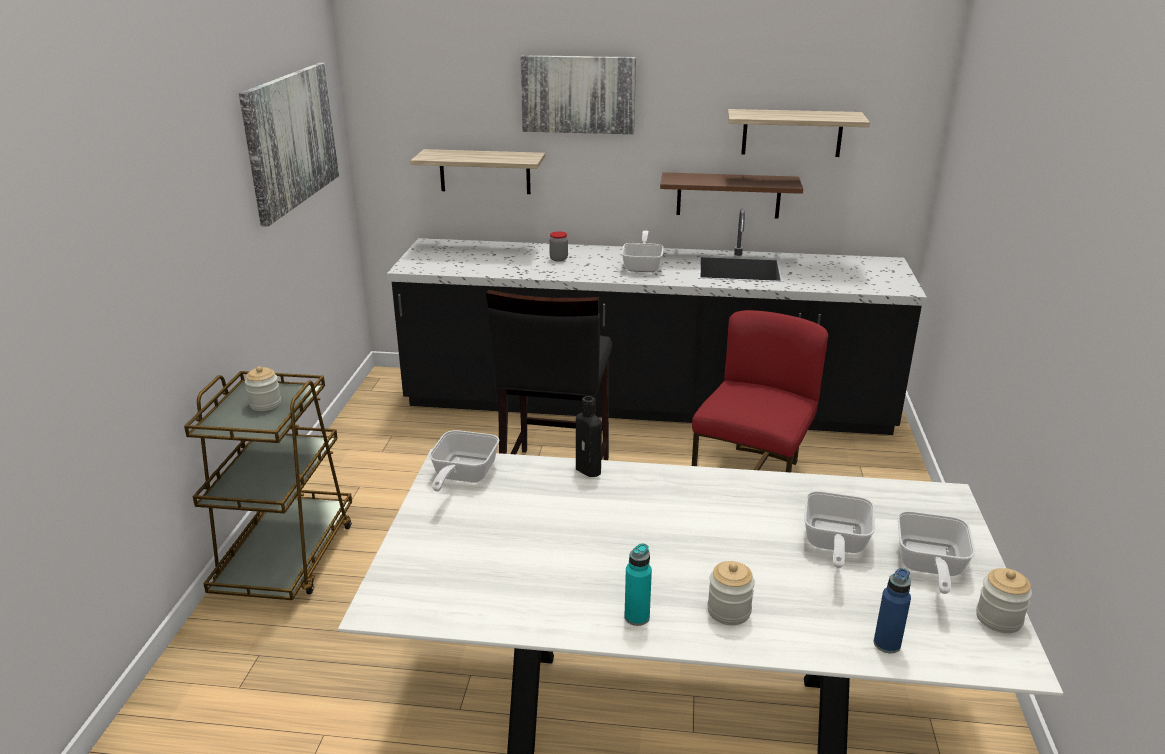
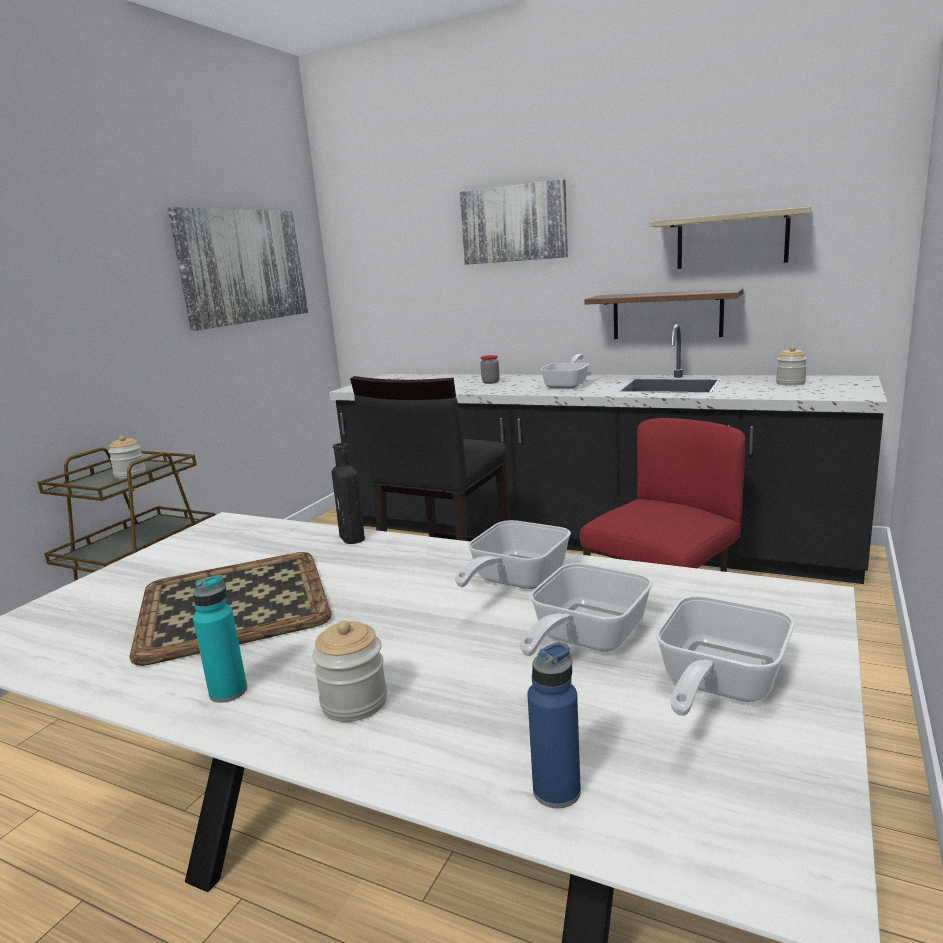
camera: 20 degrees right, 10 degrees down
(461, 476) = (220, 534): frying pan -> frying pan (513, 581)
(485, 171) = (436, 307): shelf -> none
(559, 545) = (235, 603): none -> tray
(998, 619) = (801, 784): jar -> jar (790, 383)

